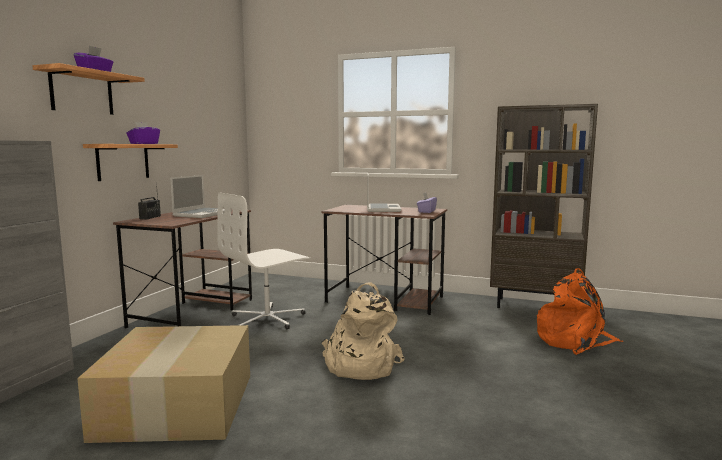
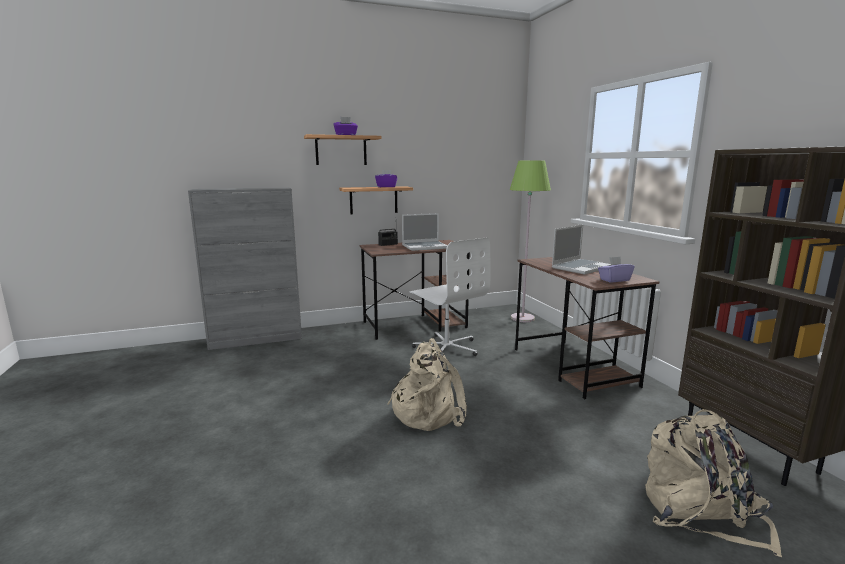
camera: 50 degrees right, 5 degrees up
(176, 404) = (296, 381): cardboard box -> none
(268, 319) = (447, 347): white office chair -> white office chair turned 135 degrees counterclockwise
(282, 280) = (522, 318): none -> green floor lamp
(575, 341) = (701, 512): orange backpack -> beige backpack

